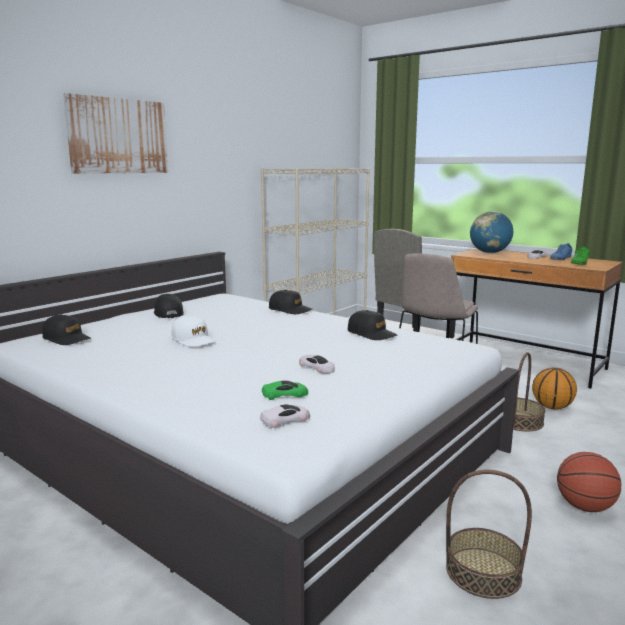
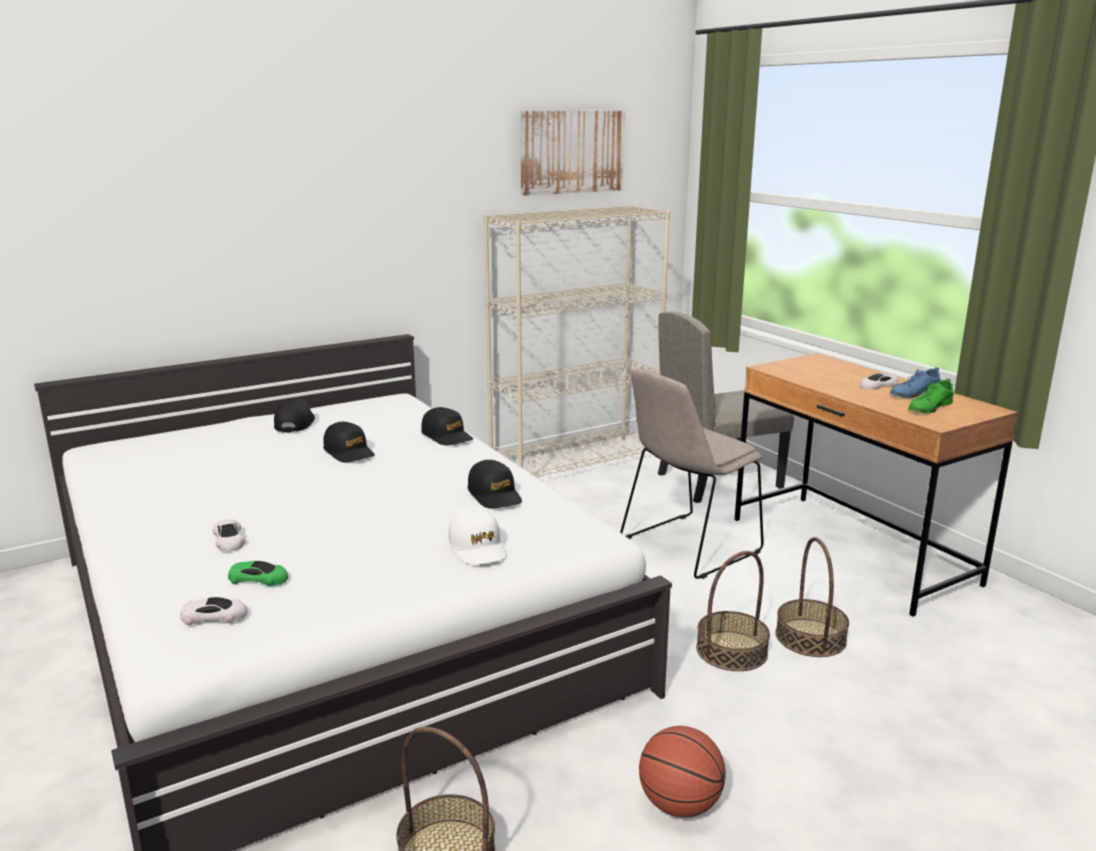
camera: 20 degrees right, 5 degrees up
(67, 339) = (143, 451): black cap -> black cap (349, 452)
(118, 136) = (249, 186): picture -> picture (571, 152)
(193, 340) = (269, 474): white cap -> white cap (478, 547)
(317, 367) = (353, 542): white toy car -> white toy car (229, 540)
(489, 253) = (817, 367): globe -> none
(552, 407) = (810, 637): basketball -> basket

